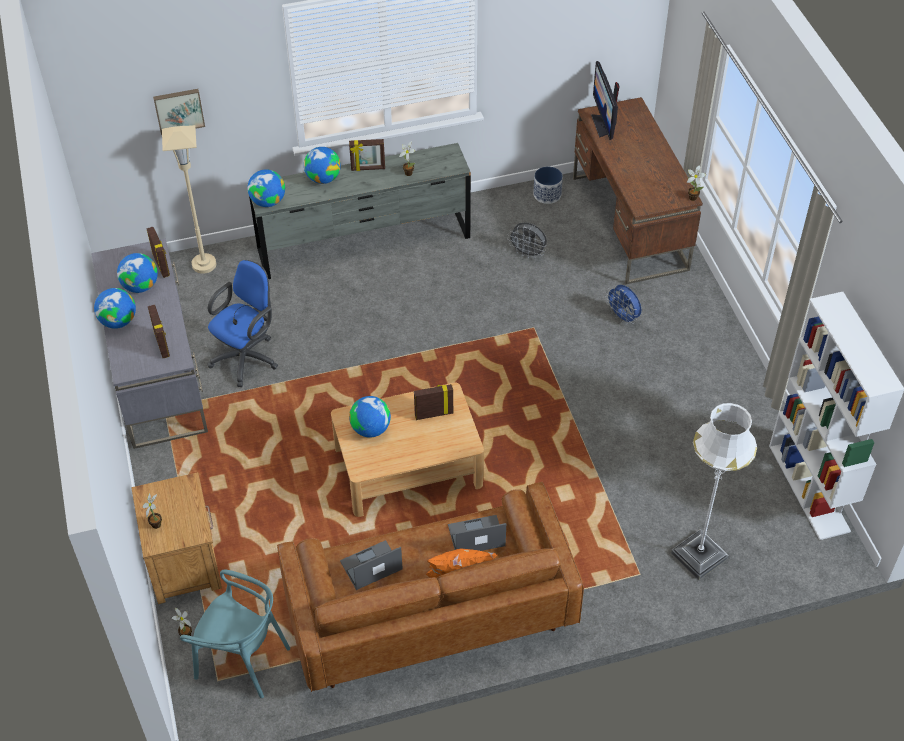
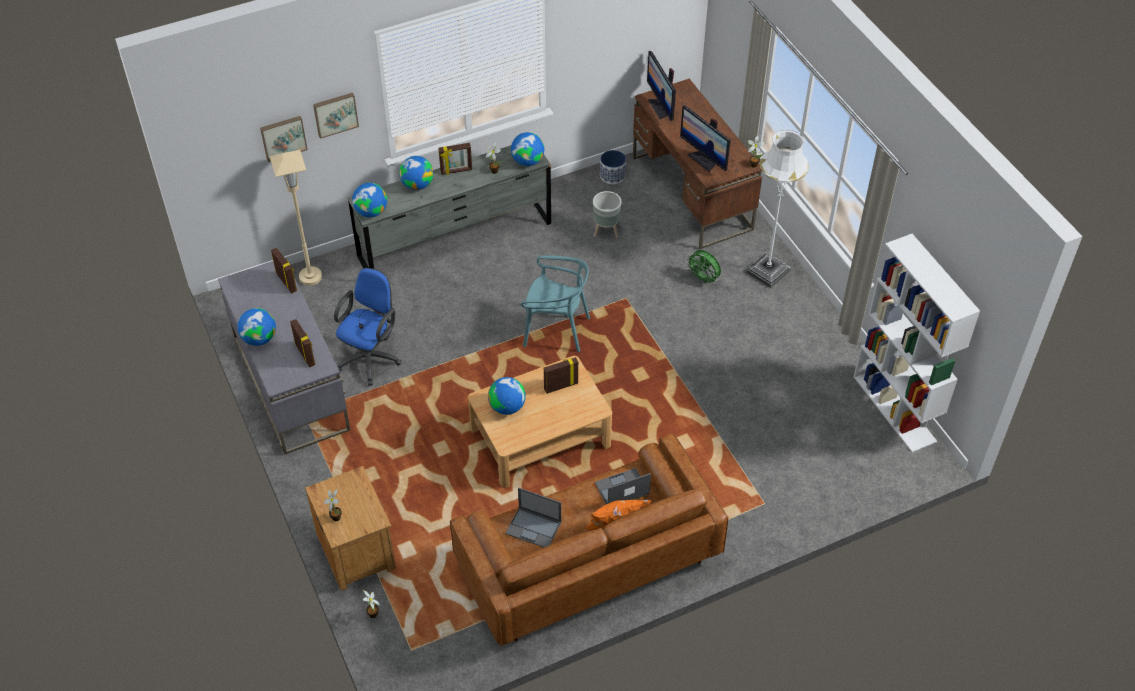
camera: 10 degrees left, 0 degrees up
(140, 286) = (272, 304): globe -> globe (527, 161)
(237, 91) = (335, 114): none -> picture
(242, 659) = (429, 628): turquoise chair -> turquoise chair (556, 330)
(370, 566) = (534, 528): laptop -> laptop turned 120 degrees counterclockwise
(528, 253) = (606, 231): grey fan -> grey planter
(623, 317) = (703, 279): blue fan -> green fan
(639, 186) = (704, 159): none -> monitor
(699, 556) = (812, 480): white floor lamp -> white floor lamp (767, 271)

